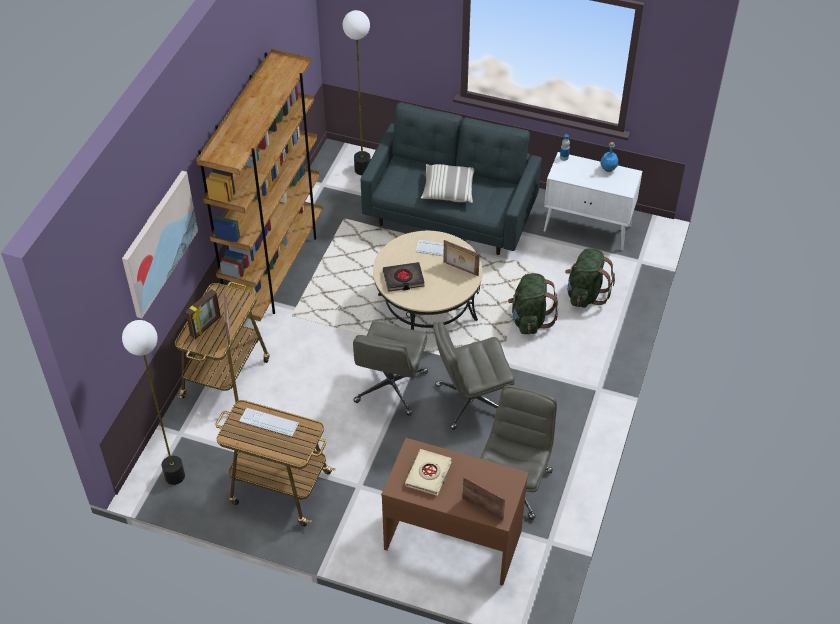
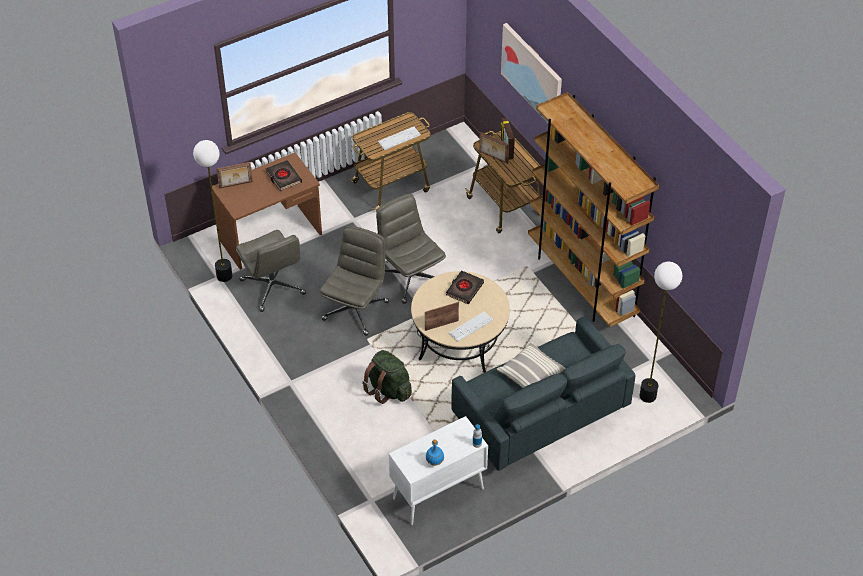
camera: 130 degrees right, 0 degrees up
(174, 476) = (450, 148): floor lamp -> floor lamp (224, 275)
(429, 474) = (283, 177): beige book -> black book
(585, 294) = (376, 440): green backpack -> none

